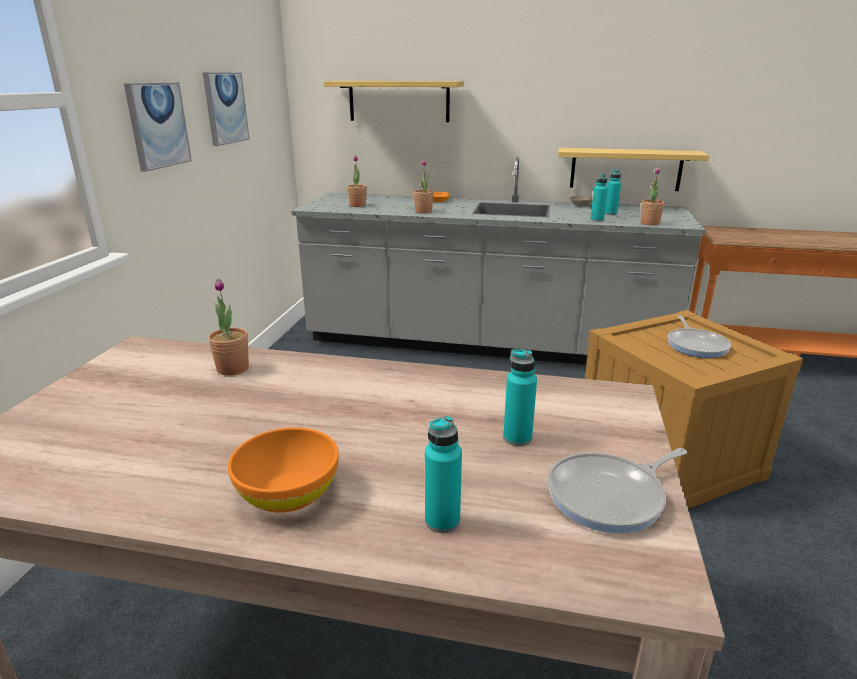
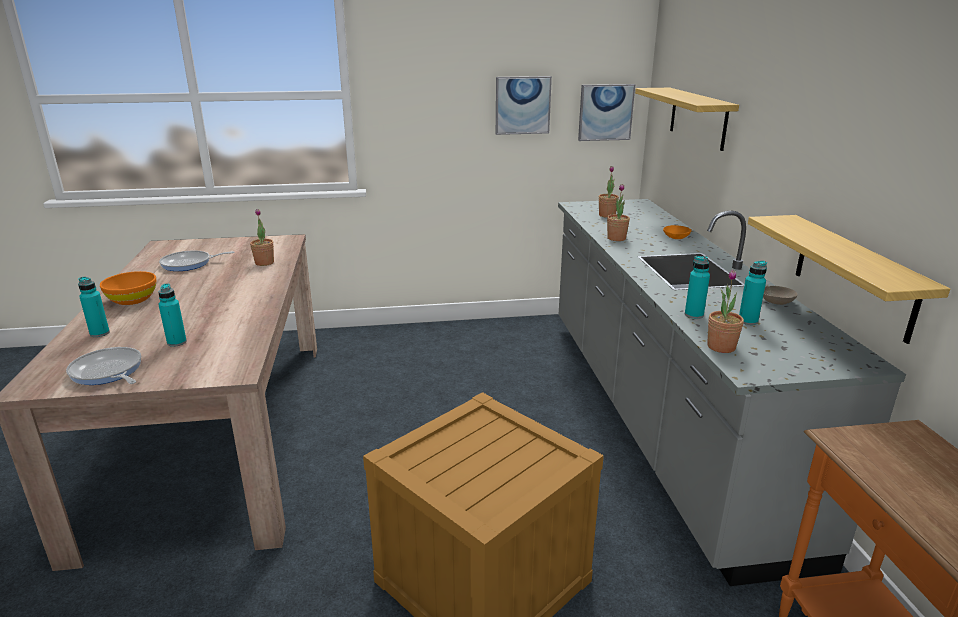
camera: 70 degrees right, 0 degrees up
(158, 125) = (429, 114): picture -> picture (605, 112)
(696, 345) = (491, 463): frying pan -> frying pan (189, 264)

